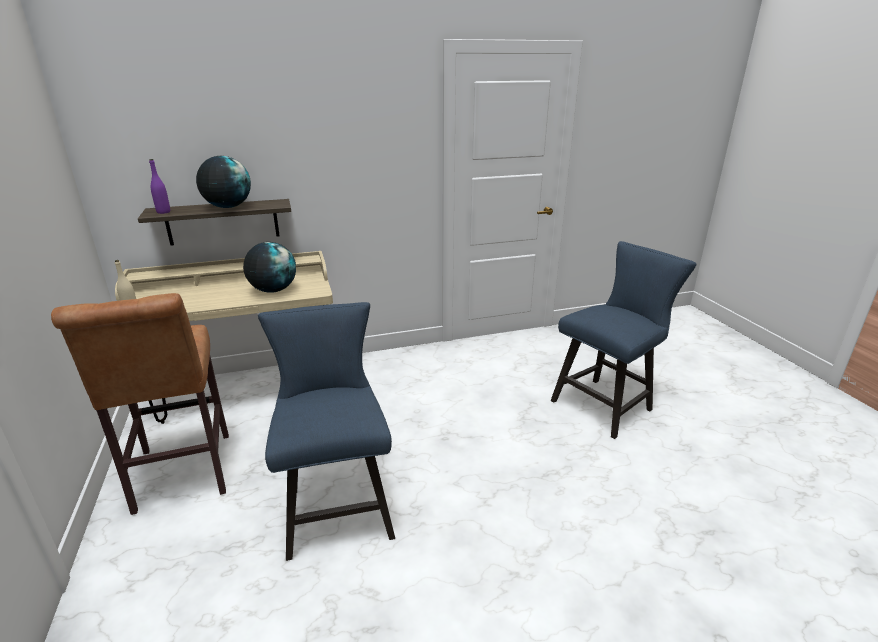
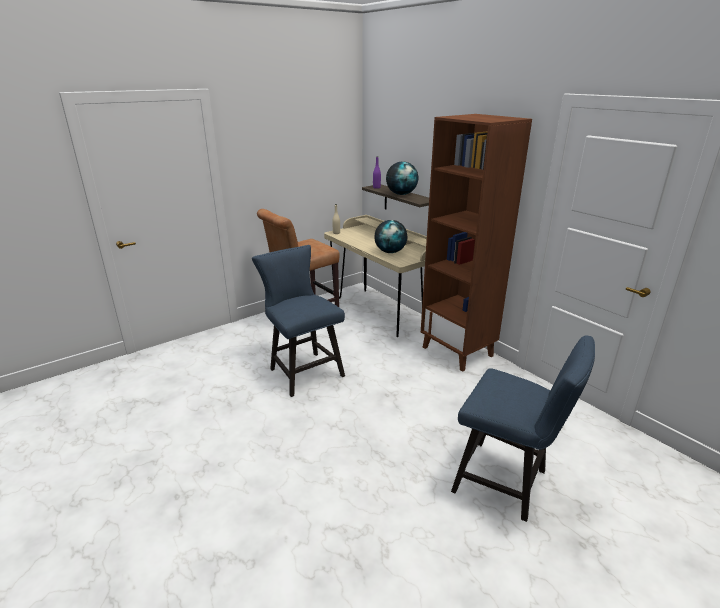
camera: 70 degrees right, 0 degrees up
(337, 507) = (303, 370): blue chair -> blue chair turned 90 degrees counterclockwise
(394, 364) = (458, 351): none -> brown bookcase

